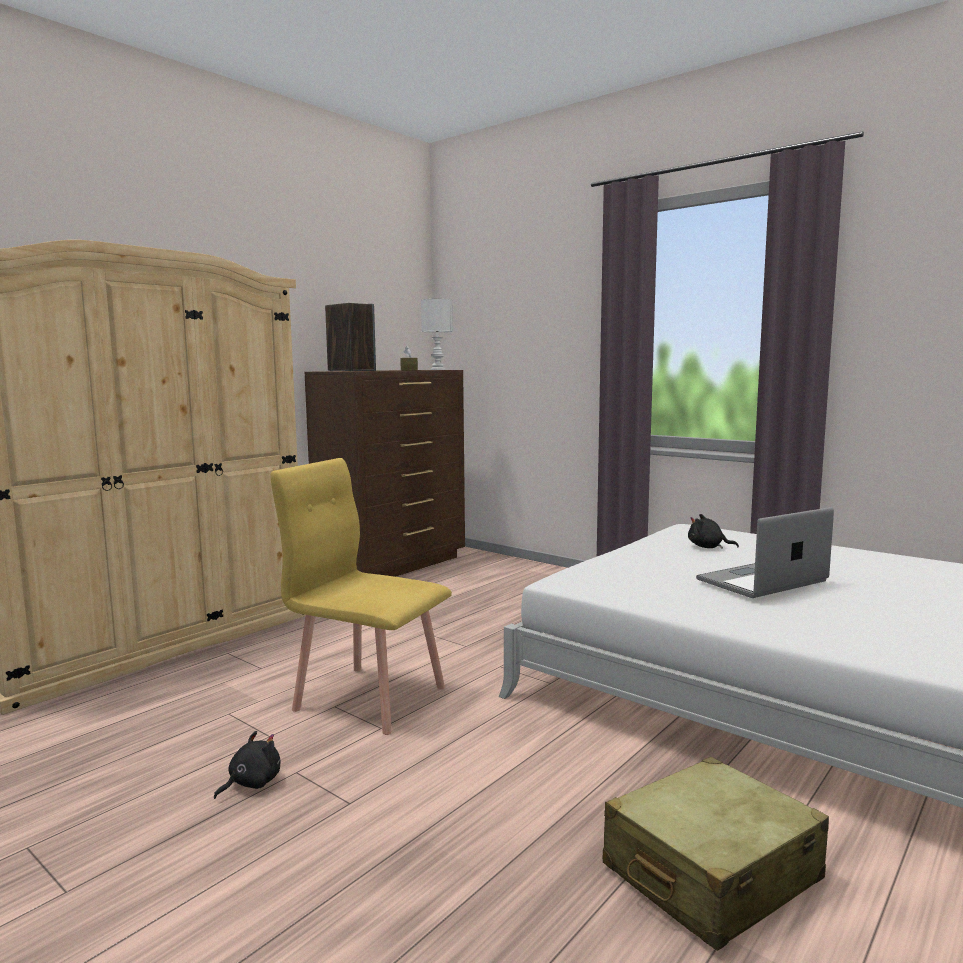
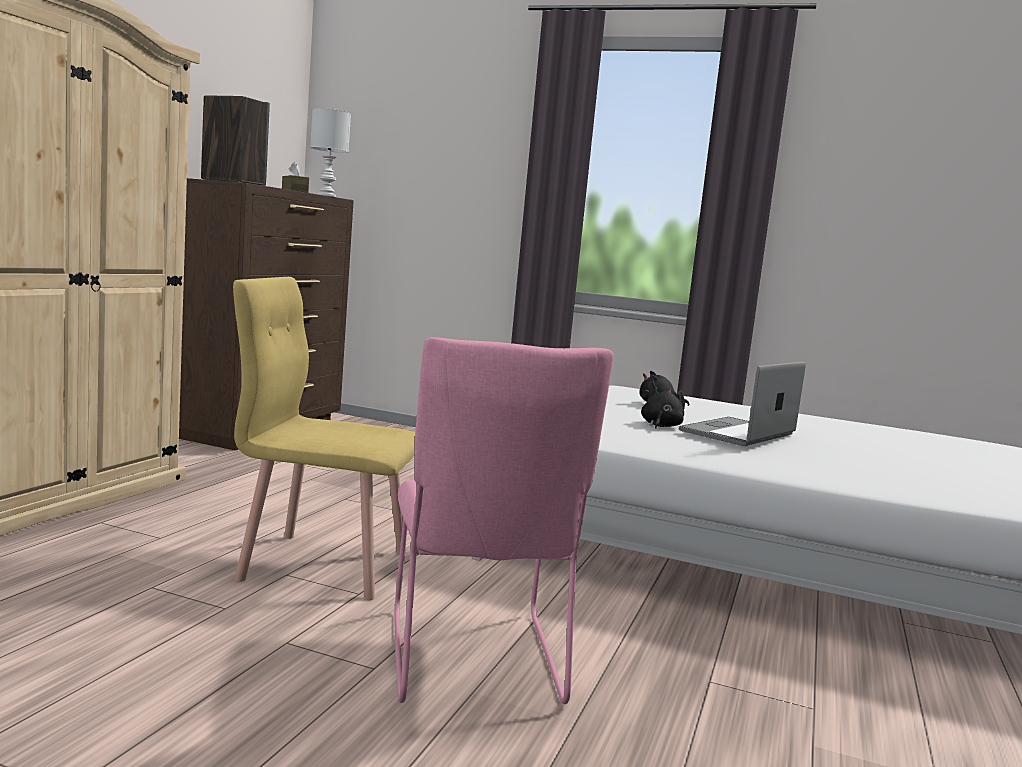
camera: 20 degrees left, 0 degrees up
(251, 783) = (238, 657): black plush toy -> black plush toy (660, 426)
(438, 805) = (475, 662): none -> pink chair
(711, 874) = (772, 698): beige suitcase -> none

